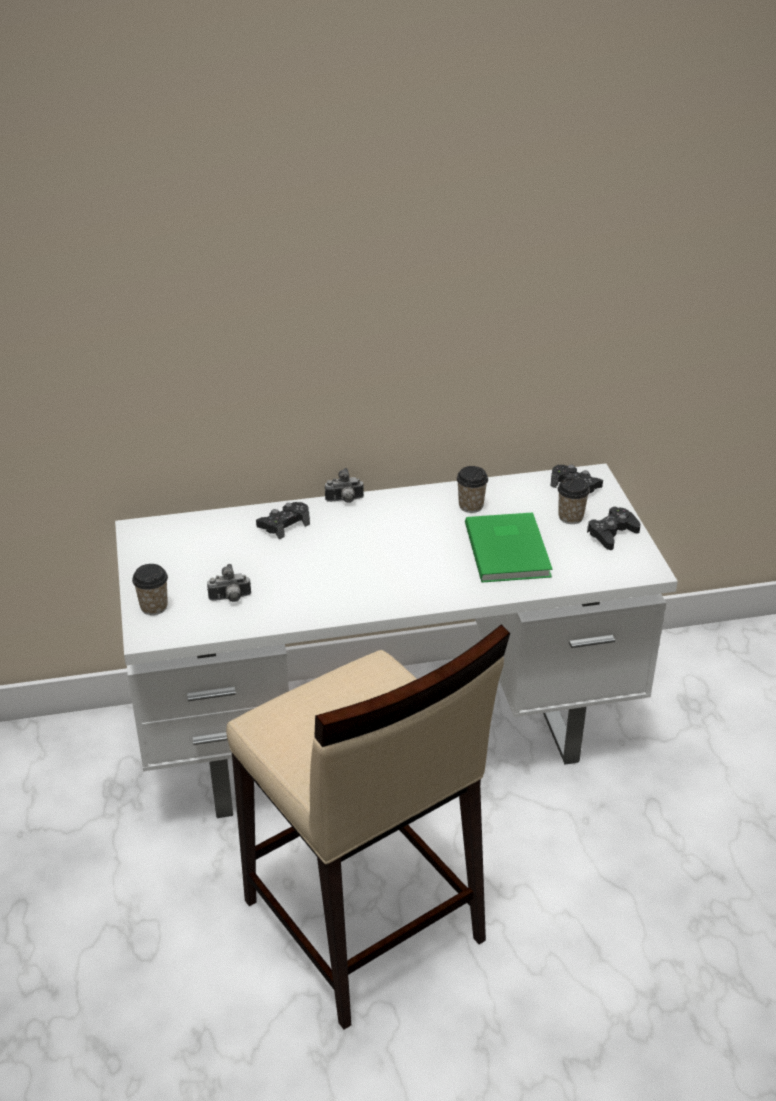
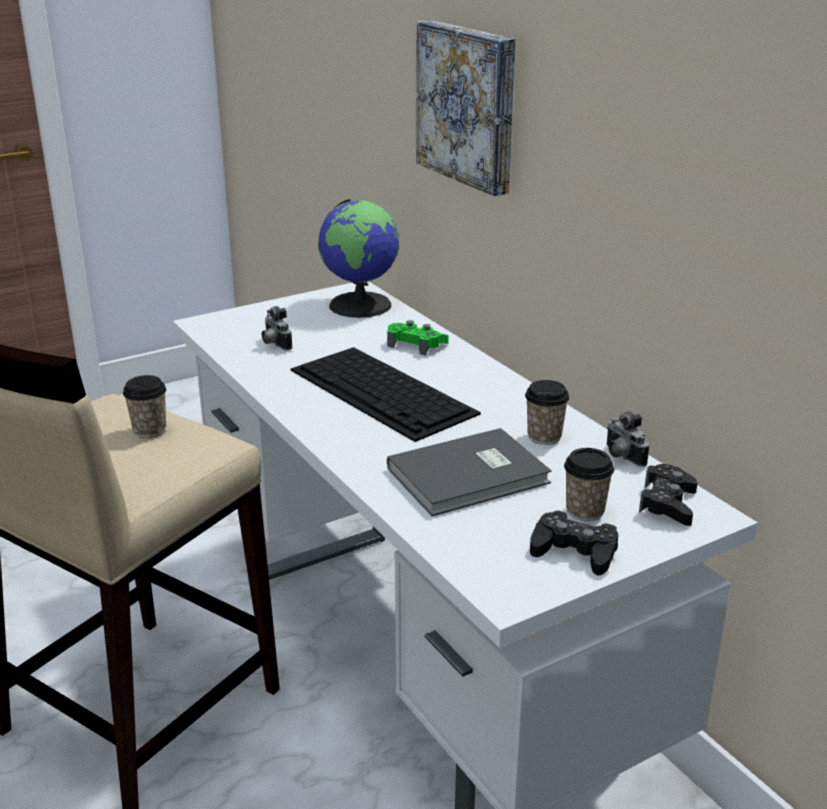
camera: 70 degrees right, 10 degrees down
(154, 607) = (245, 317): cup -> cup (149, 430)
(177, 535) = (361, 305): none -> globe
(262, 320) = (469, 105): none -> picture
(284, 524) = (416, 345): black game controller -> green game controller
(345, 501) = (486, 365): camera -> camera (621, 457)
(361, 559) = (383, 392): none -> keyboard
(509, 549) = (471, 477): green book -> grey book

